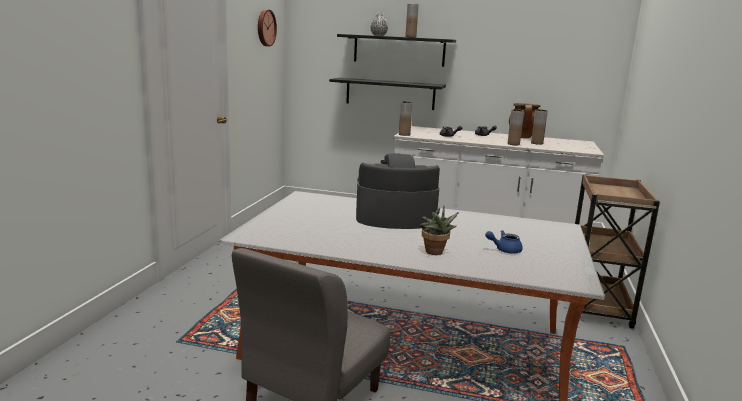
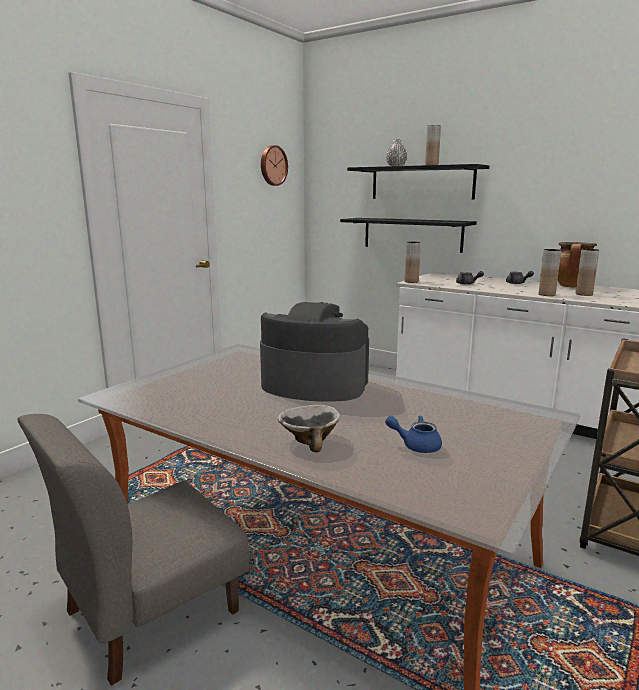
camera: 20 degrees right, 0 degrees up
(435, 253) = (309, 440): potted plant -> bowl

